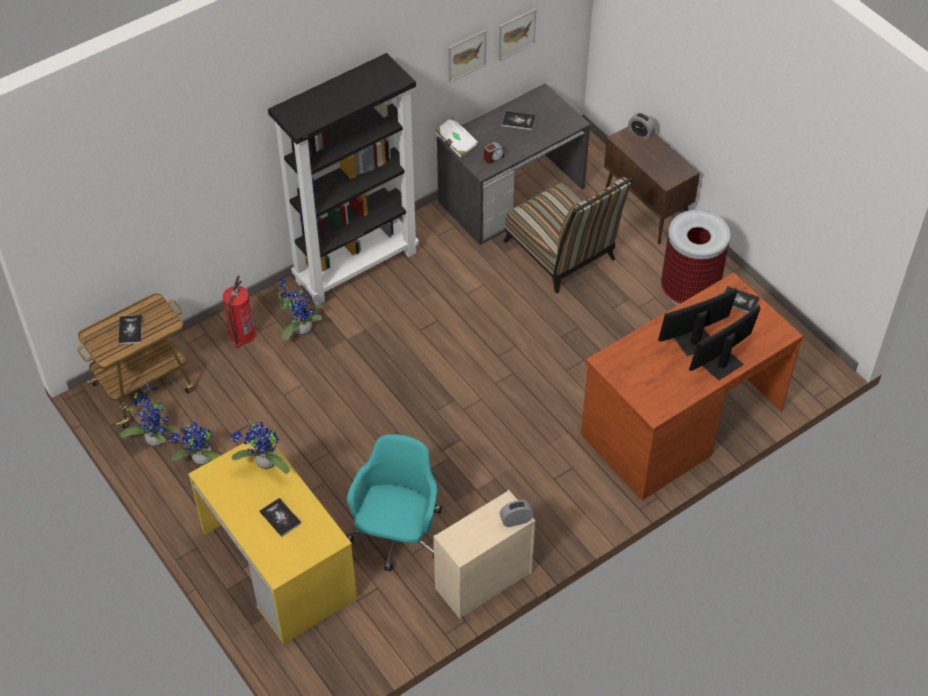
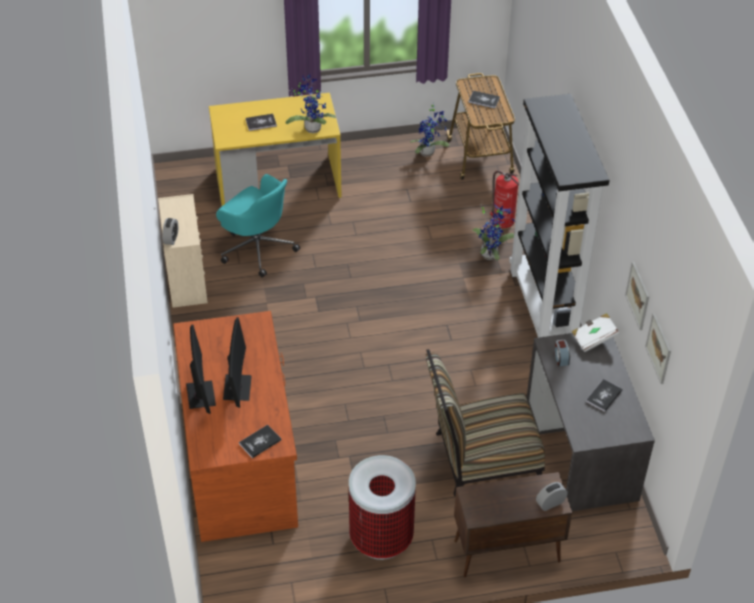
camera: 115 degrees right, 5 degrees down
(200, 460) = (393, 169): potted plant -> none

